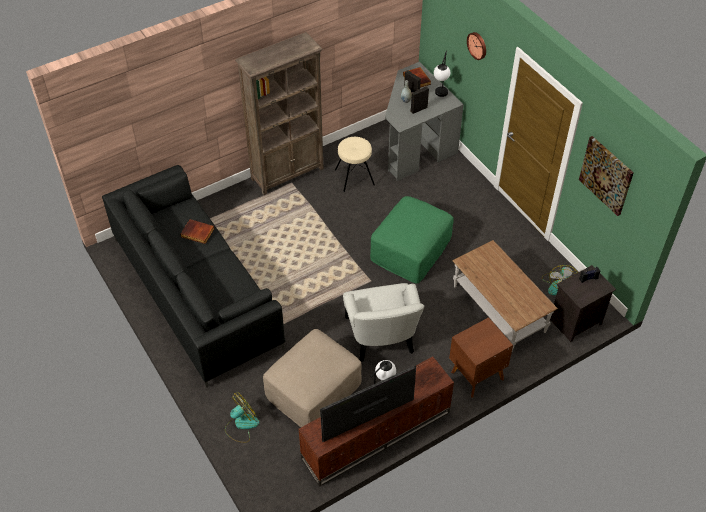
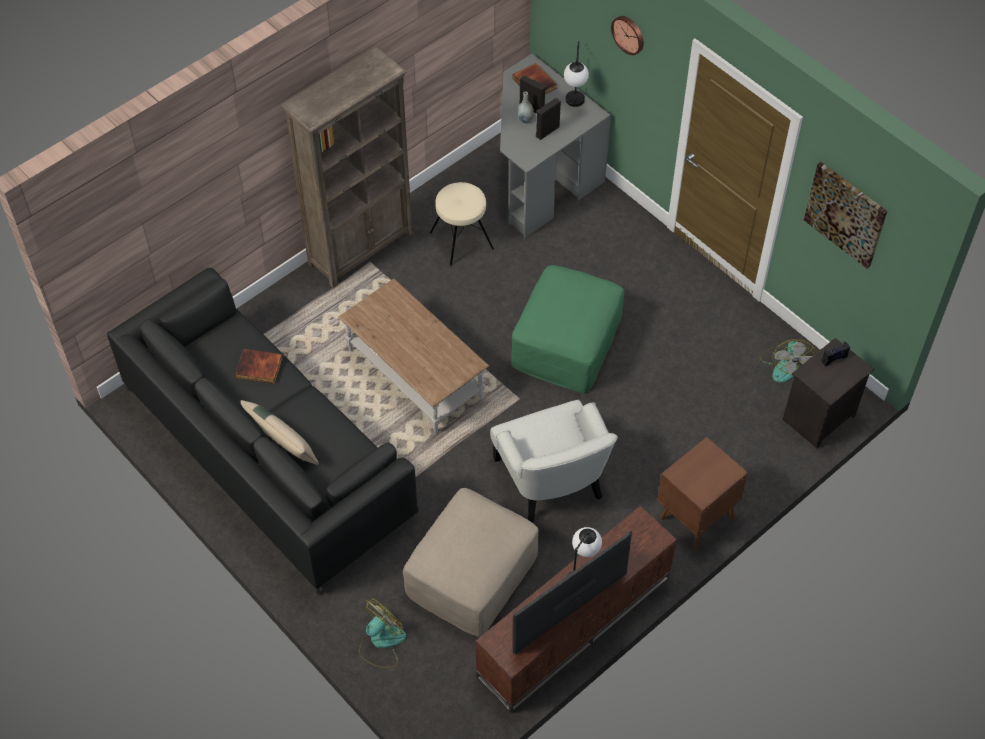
camera: 10 degrees left, 5 degrees up
(200, 282) = (282, 444): none -> beige pillow
(499, 308) = (709, 414): brown coffee table -> brown coffee table (415, 374)

